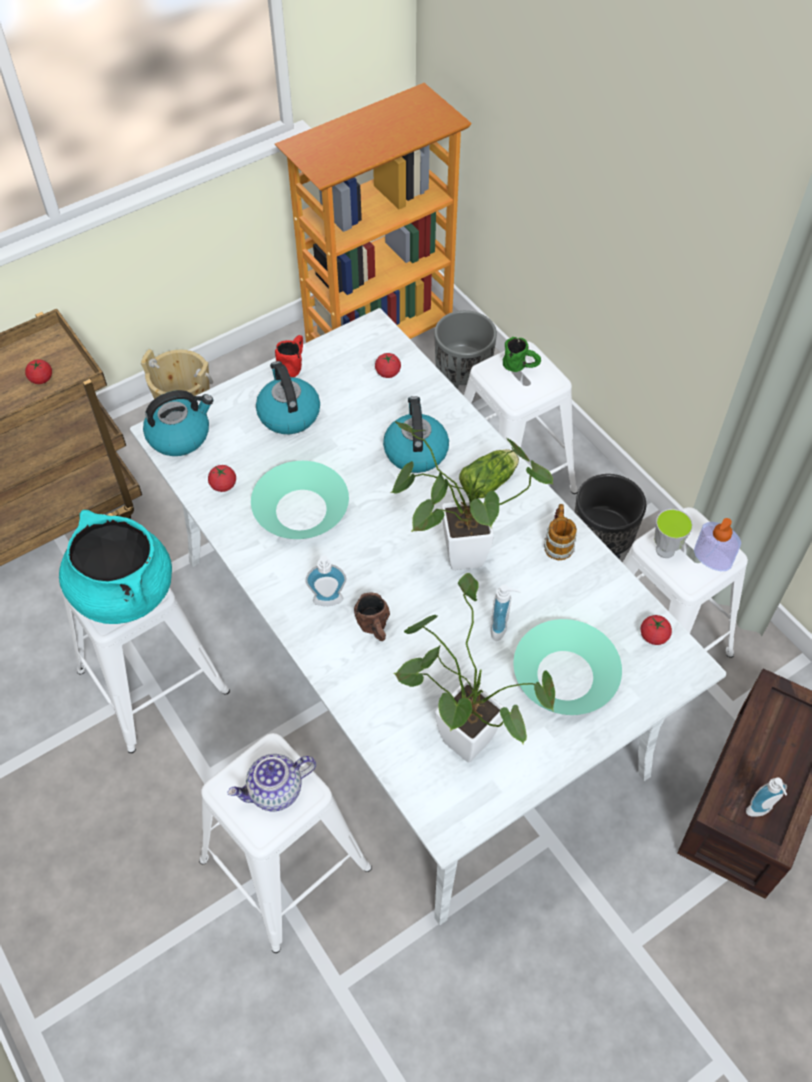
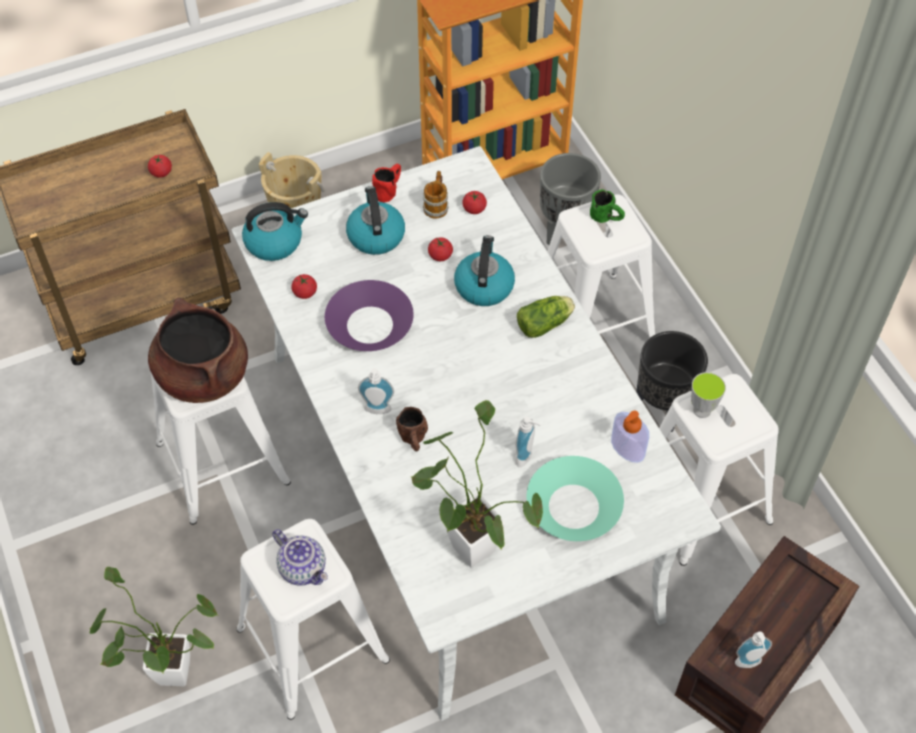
camera: 10 degrees right, 0 degrees up
(123, 592) = (203, 375): turquoise cooking pot -> brown cooking pot
(275, 791) = (303, 568): teapot -> teapot turned 120 degrees counterclockwise
(300, 509) = (369, 324): turquoise bowl -> purple bowl
(454, 557) = (498, 387): potted plant -> potted plant (166, 672)
(558, 542) = (595, 388): mug -> mug (436, 205)
(653, 636) = (662, 484): tomato -> tomato (440, 256)
(712, 558) = (744, 424): soap dispenser -> soap dispenser (627, 448)

